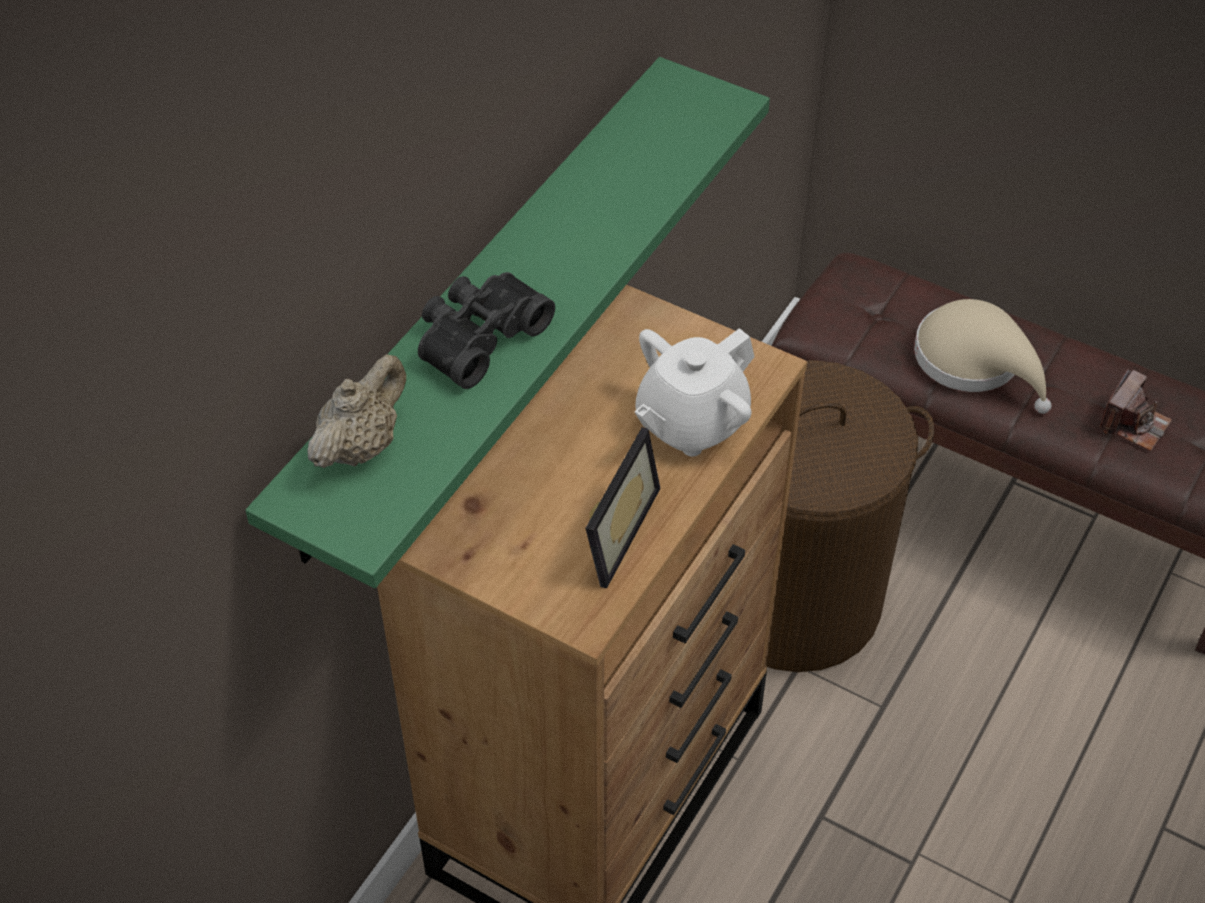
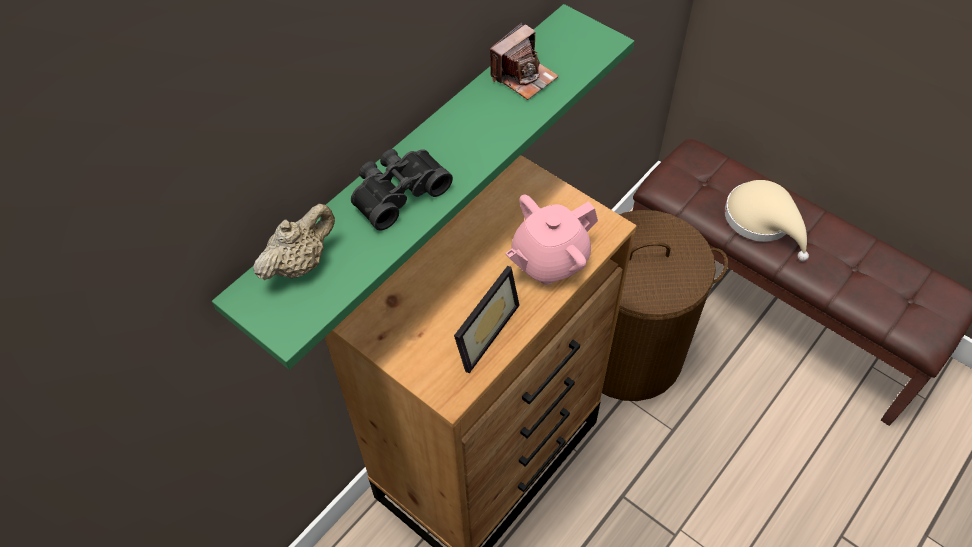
camera: 10 degrees right, 5 degrees up
(690, 422) = (549, 260): white teapot -> pink teapot
(1133, 424) = (861, 275): camera -> camera (523, 76)

